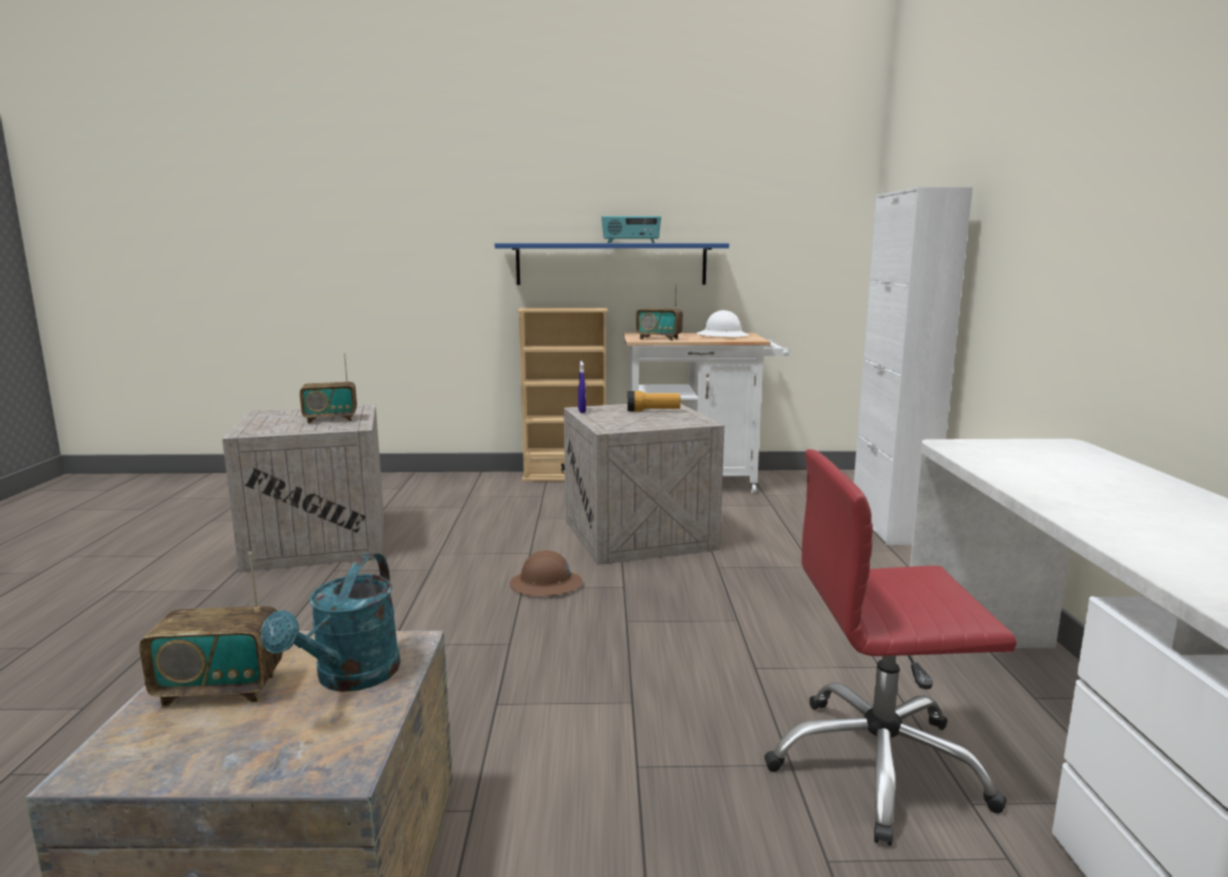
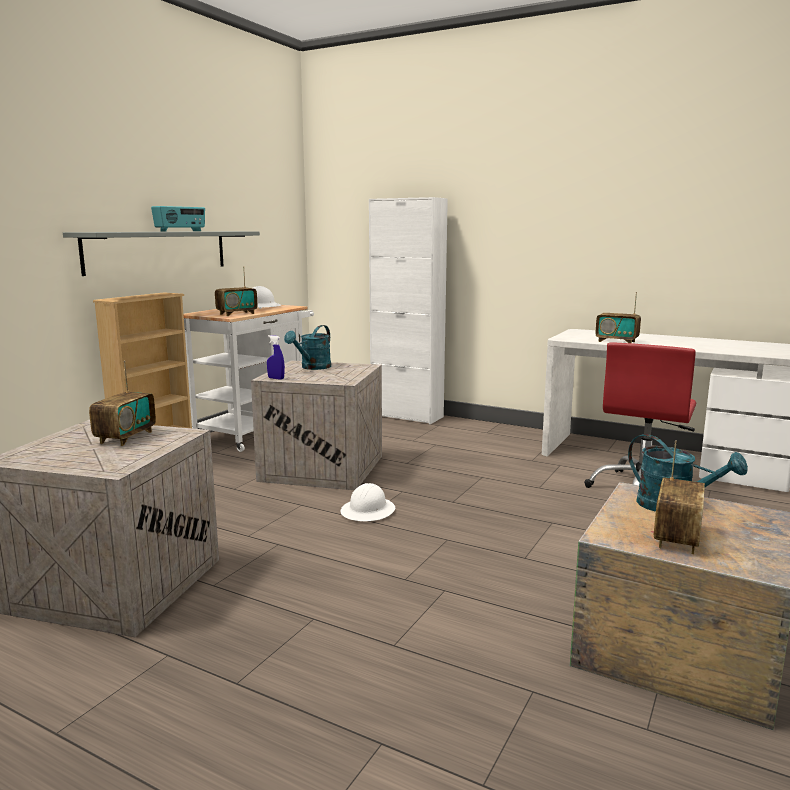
camera: 60 degrees left, 0 degrees up
(546, 585) = (368, 511): brown hard hat -> white hard hat
(611, 264) = (158, 251): blue shelf -> grey shelf
(653, 411) = (312, 367): flashlight -> turquoise watering can
(1010, 471) = (616, 341): none -> radio

